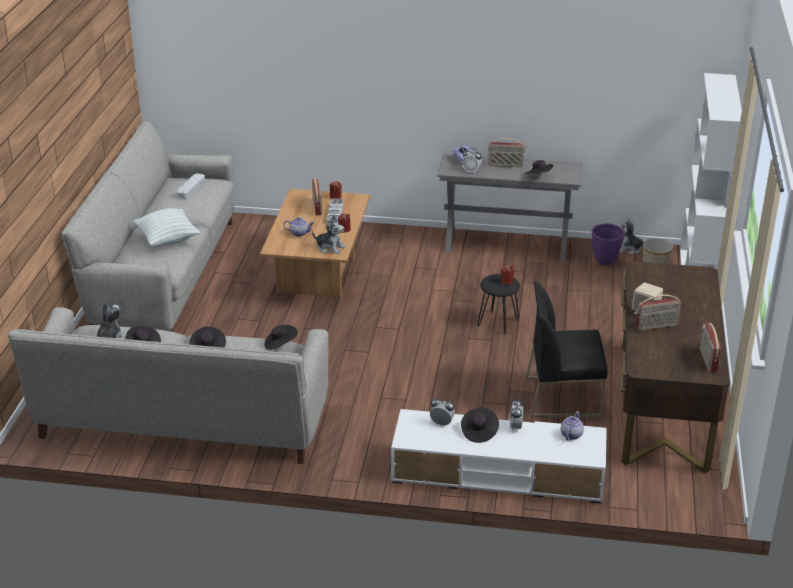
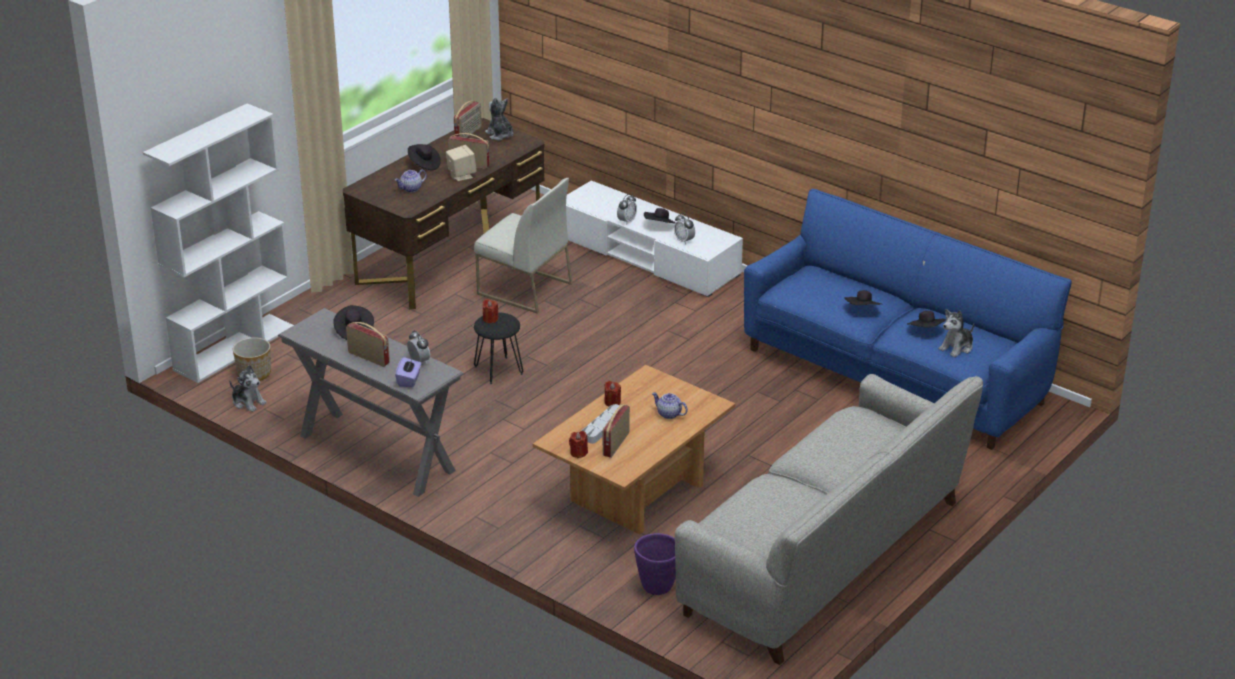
camera: 150 degrees left, 0 degrees up
(168, 240) = (834, 450): pillow -> none
(182, 422) = (895, 376): grey sofa -> blue sofa
(191, 188) = (757, 524): grey tray -> none
(280, 344) = (790, 293): black hat -> black hat (424, 164)
(330, 248) = (650, 384): plush toy -> plush toy (500, 135)
(563, 397) = (523, 289): black chair -> white chair
(571, 434) = (589, 204): teapot -> teapot (411, 189)
(605, 261) = (295, 397): purple planter -> purple planter (657, 586)

